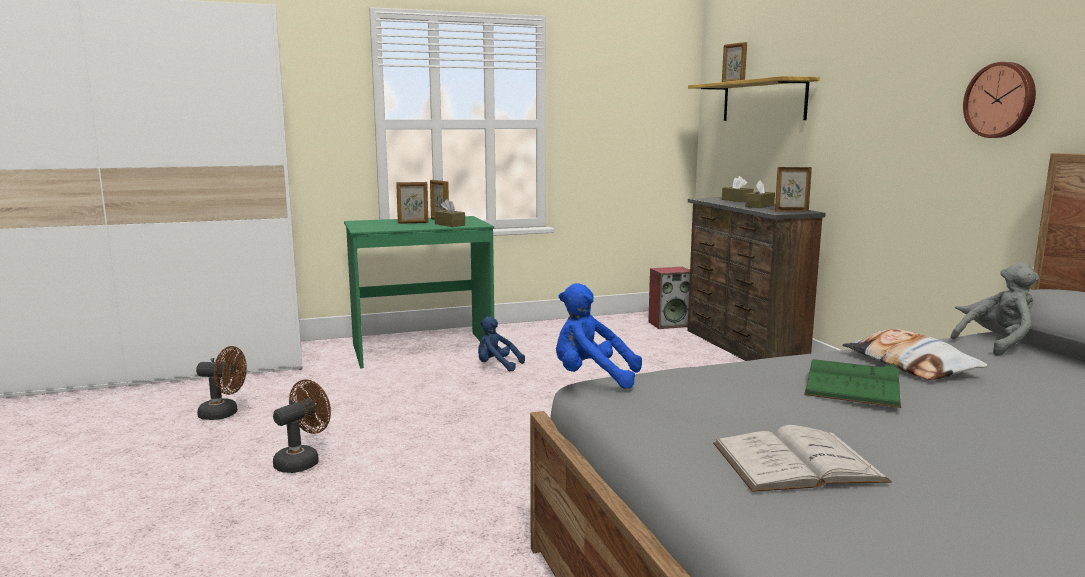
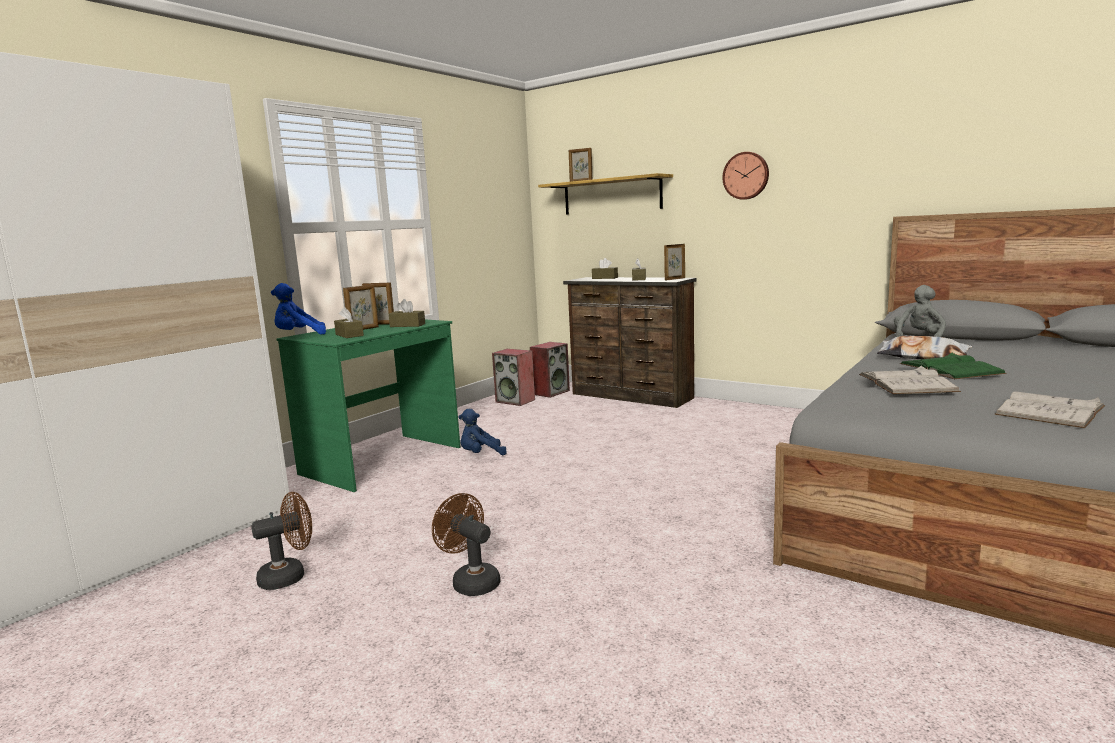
camera: 35 degrees left, 0 degrees up
(302, 461) = (471, 581): brown fan -> brown fan turned 45 degrees counterclockwise
(386, 226) = (349, 335): none -> brown tissue box
(591, 378) = (821, 403): blue plush toy -> blue plush toy (299, 336)
(621, 325) = (516, 401): none -> speaker
(727, 382) = (906, 383): none -> white book
(1001, 100) = (843, 185): wall clock -> wall clock (746, 175)

